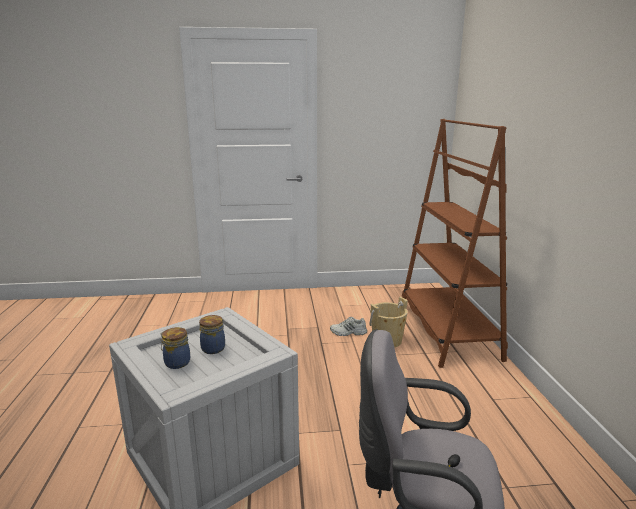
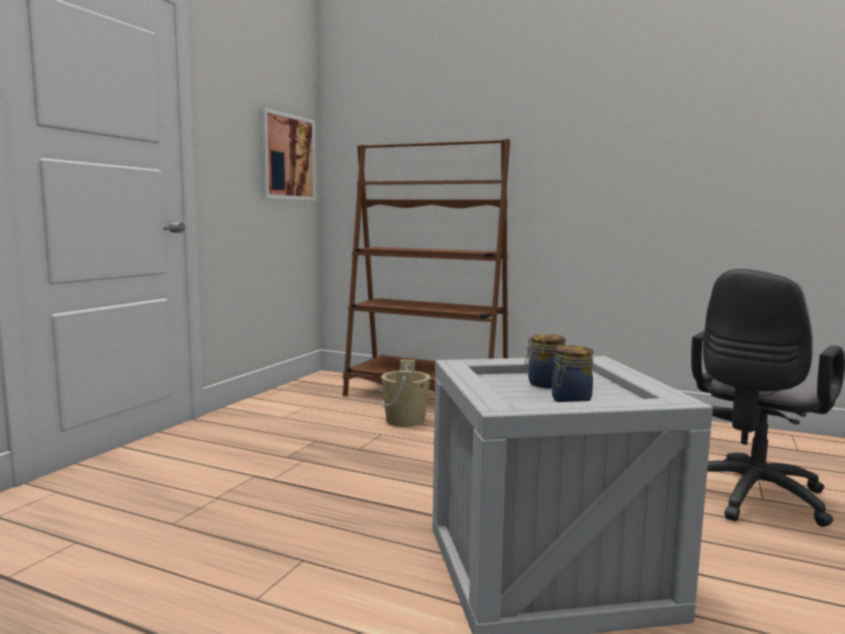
camera: 60 degrees left, 10 degrees down
(348, 332) = (357, 431): white shoe -> none
(411, 125) = (286, 157): none -> picture

